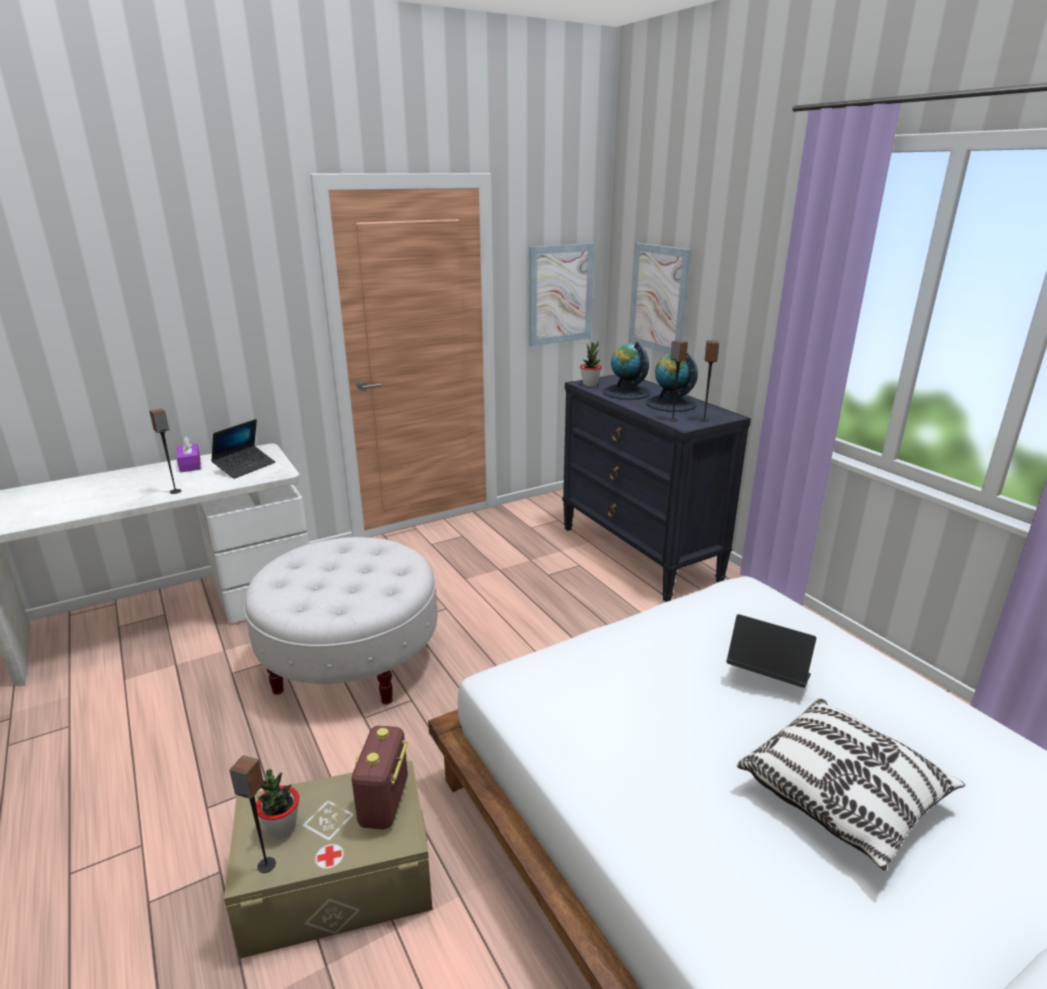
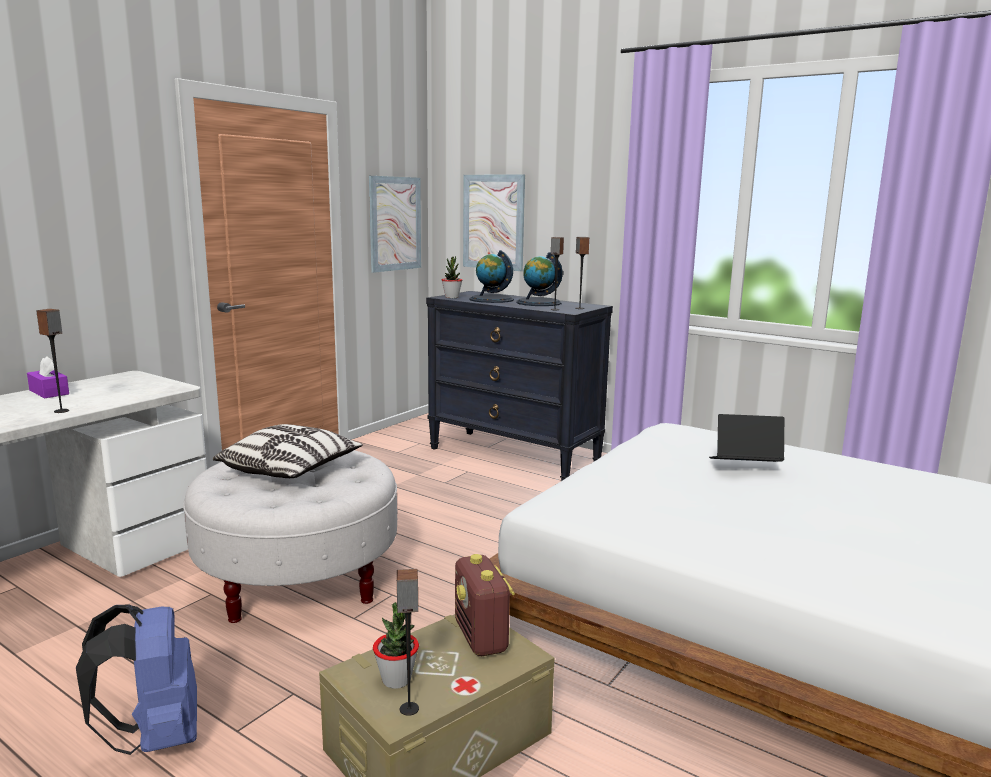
camera: 25 degrees left, 10 degrees down
(154, 792) = (155, 737): none -> blue backpack
(245, 467) = (125, 387): laptop -> none
(842, 795) = (858, 514): pillow -> pillow (291, 470)

